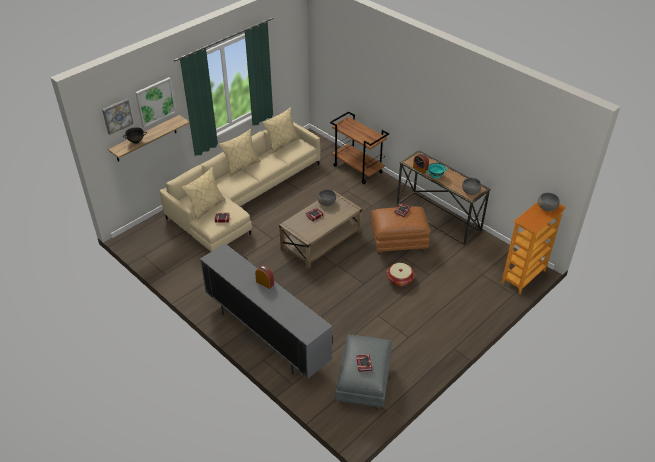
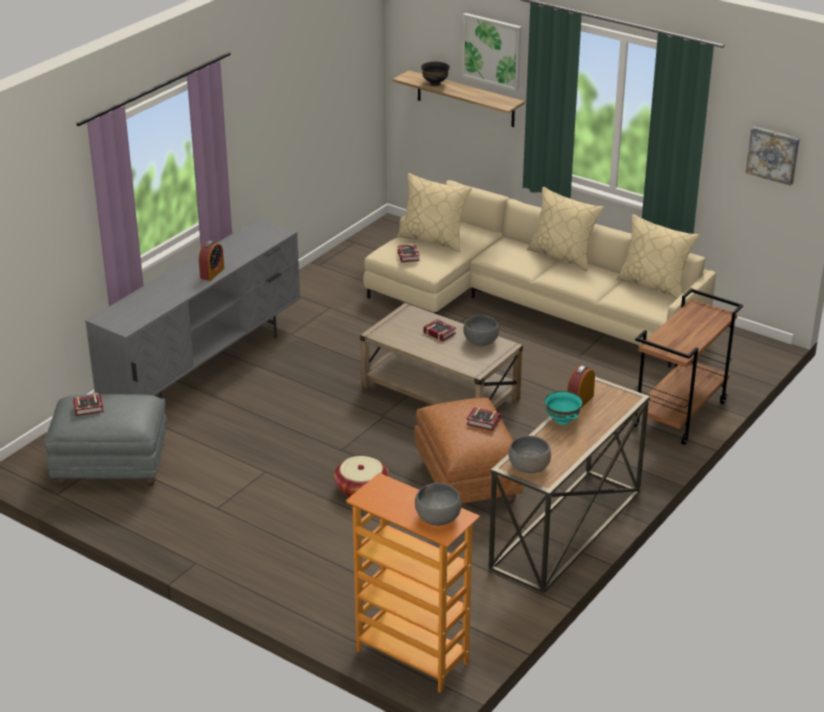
camera: 80 degrees right, 10 degrees down
(117, 116) = (432, 30): picture -> picture (773, 154)

